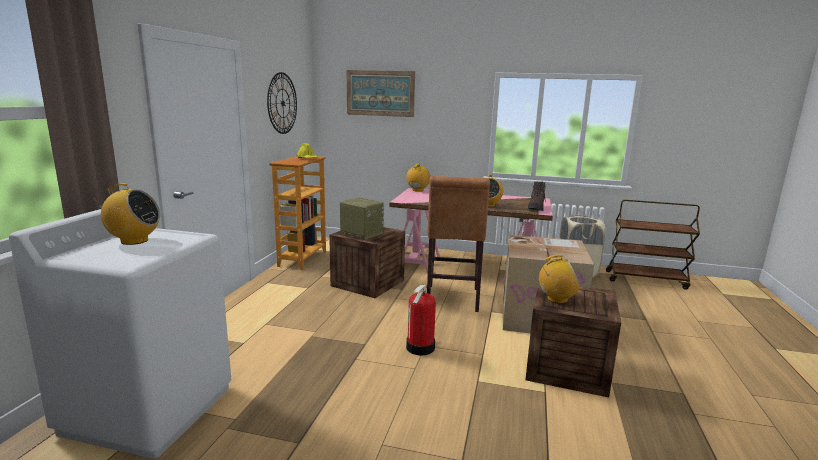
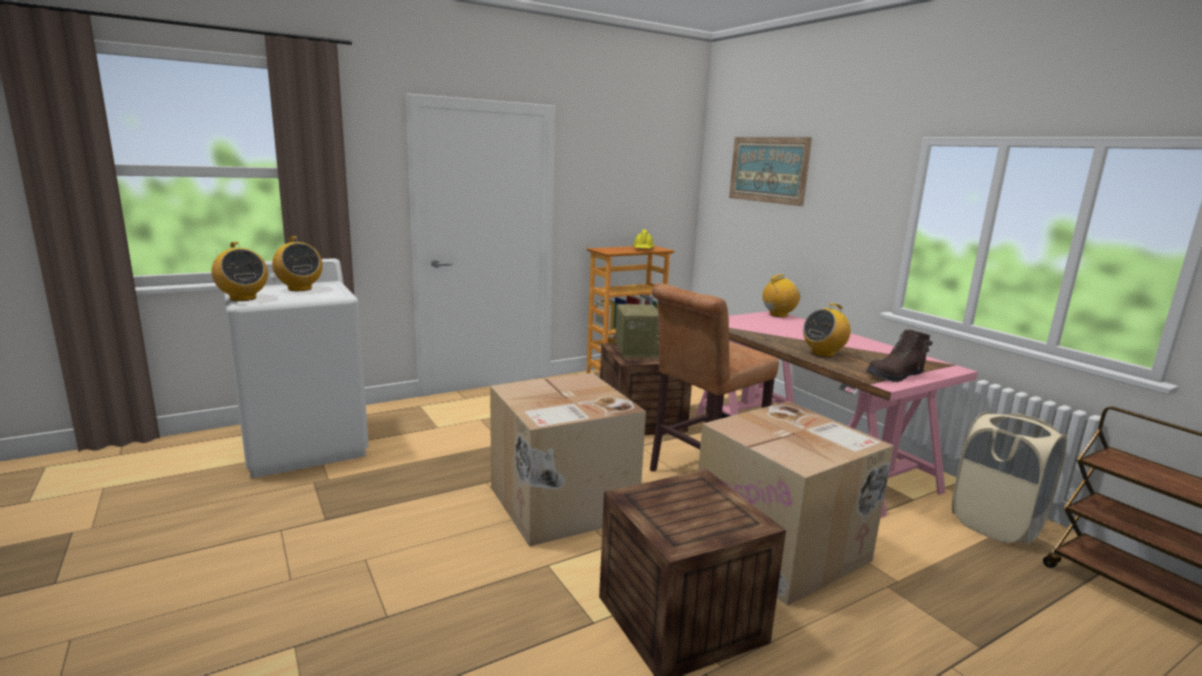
camera: 45 degrees right, 0 degrees up
(282, 103) = (629, 179): wall clock -> none
(420, 348) = (561, 504): fire extinguisher -> cardboard box
(557, 299) = (664, 497): radio -> radio (243, 298)

